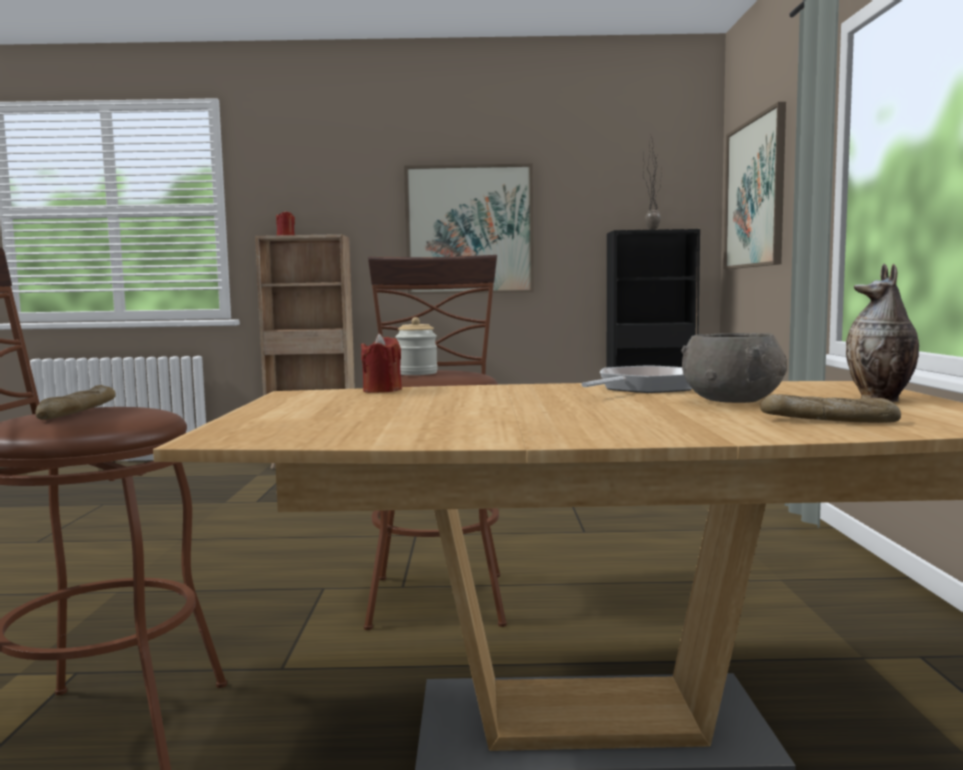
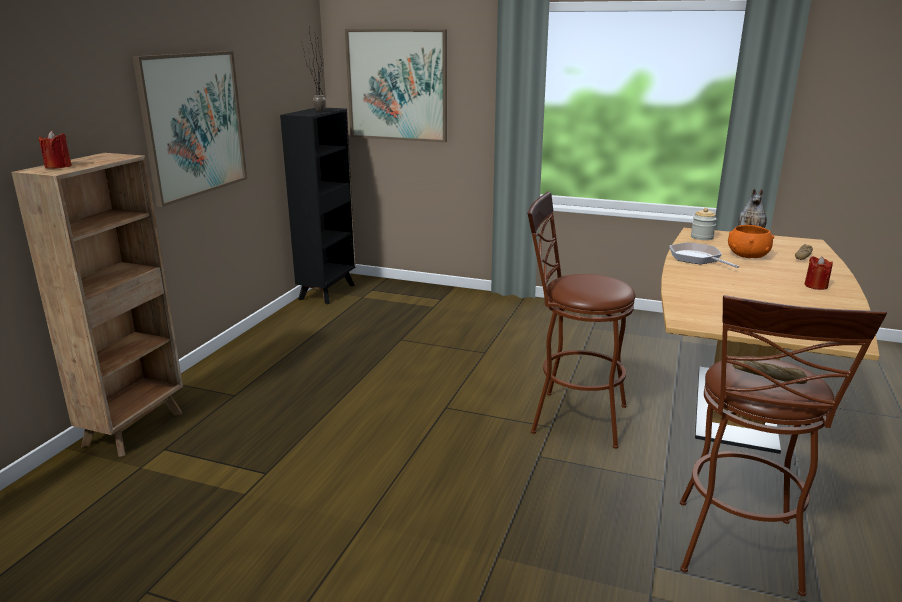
camera: 70 degrees left, 15 degrees up
(382, 390) = (683, 302): red candle -> red candle (815, 286)
(417, 373) = (594, 287): jar -> jar (702, 237)
(732, 401) = (747, 255): grey bowl -> orange bowl

